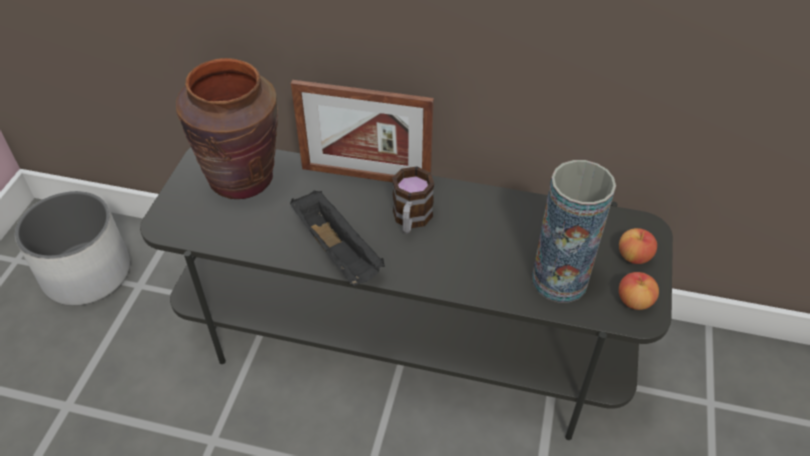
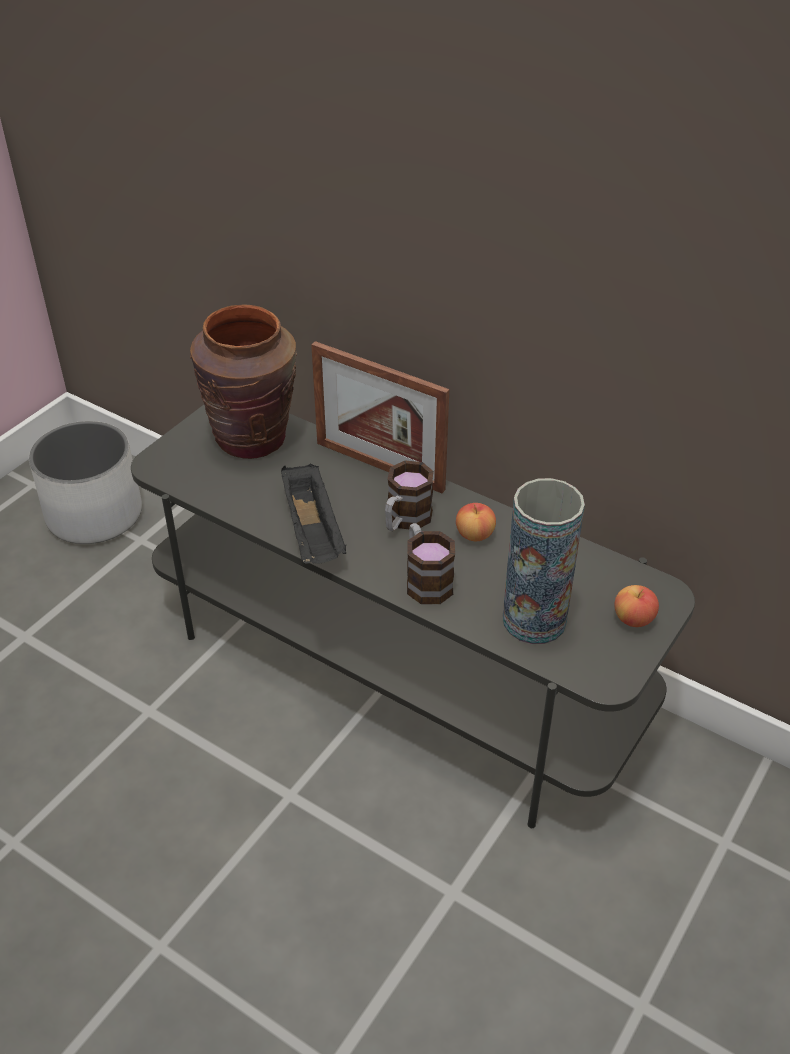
camera: 20 degrees right, 5 degrees down
(454, 269) = (425, 580): none -> mug
(634, 301) = (607, 663): apple -> apple (475, 535)

